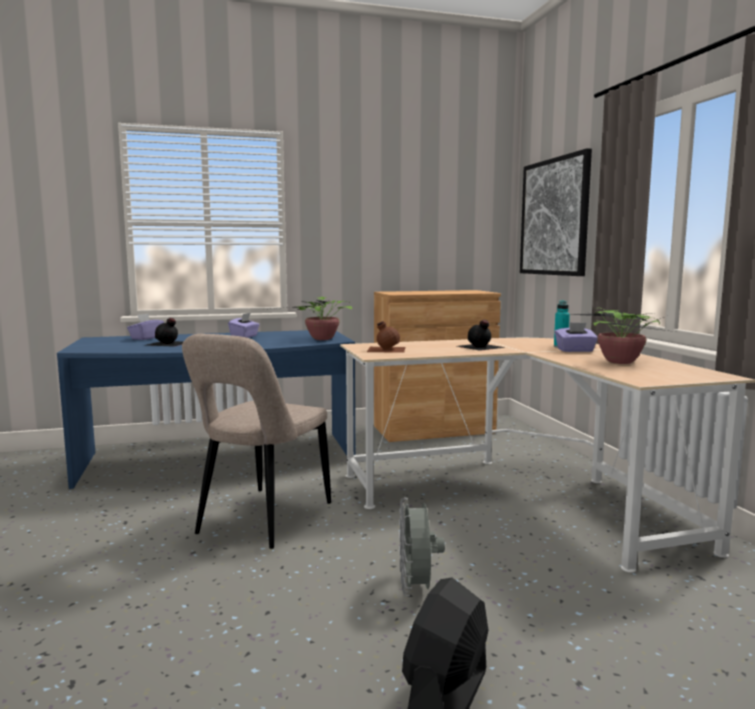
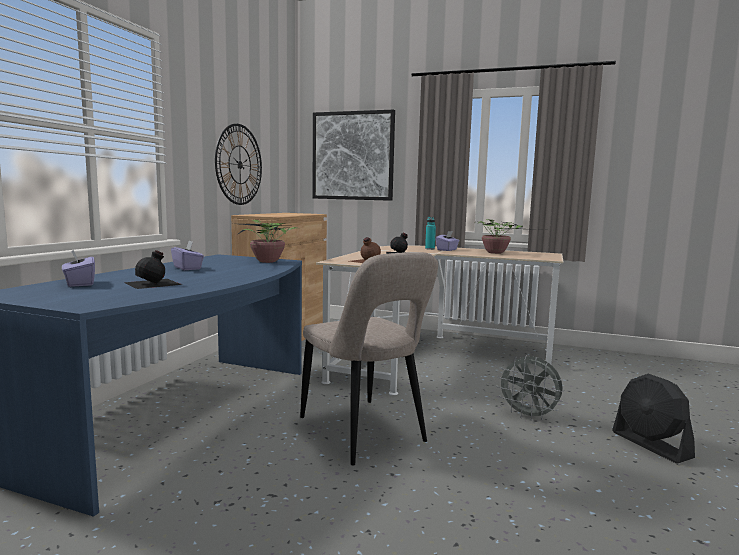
camera: 55 degrees left, 0 degrees up
(397, 239) = (239, 165): none -> wall clock

